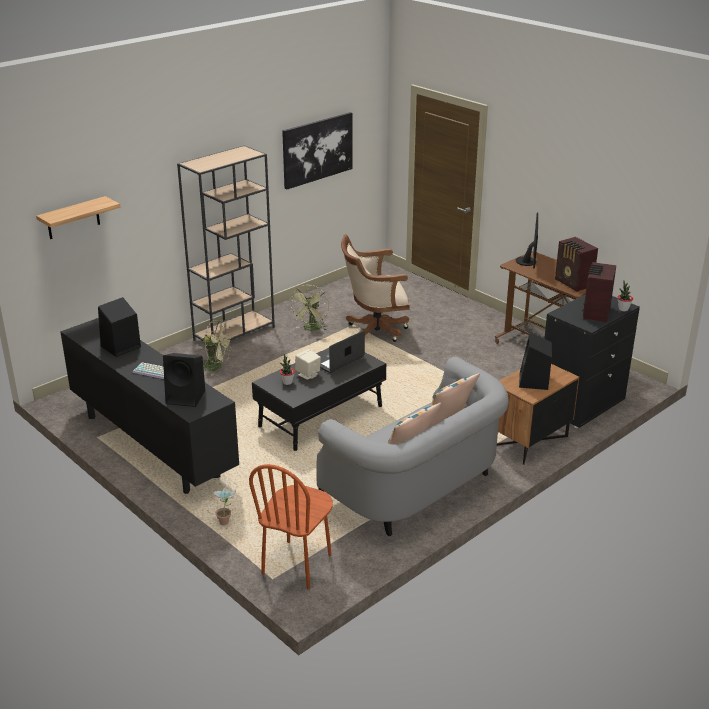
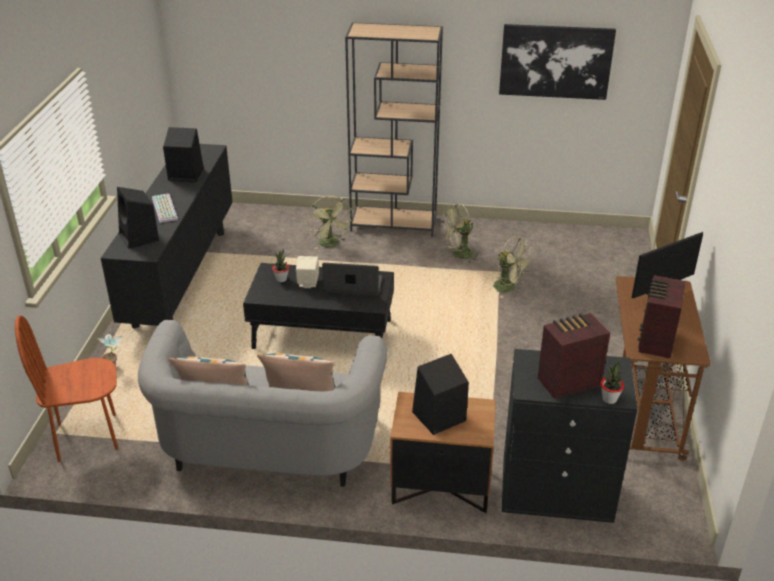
camera: 50 degrees right, 5 degrees up
(73, 218) = (232, 43): shelf -> none
(374, 330) = (509, 288): office chair -> green fan

